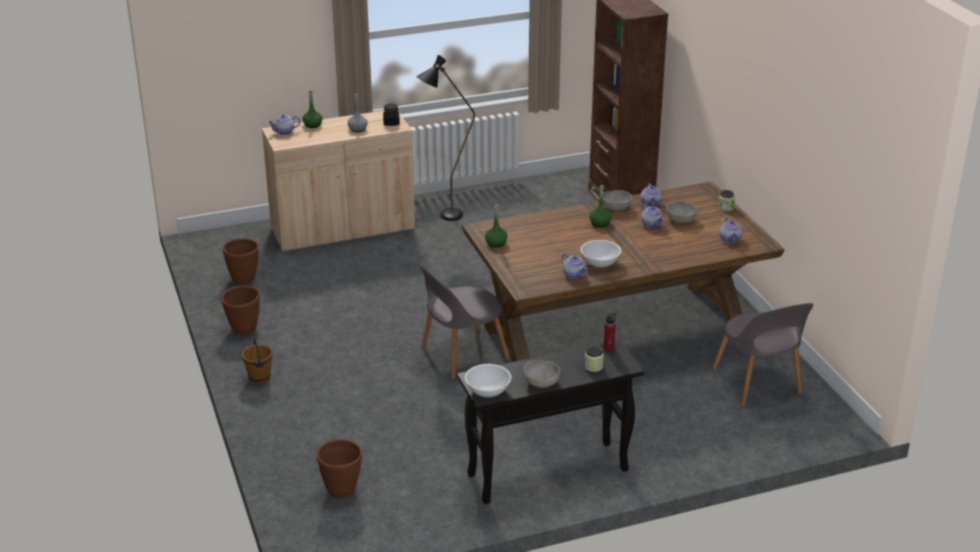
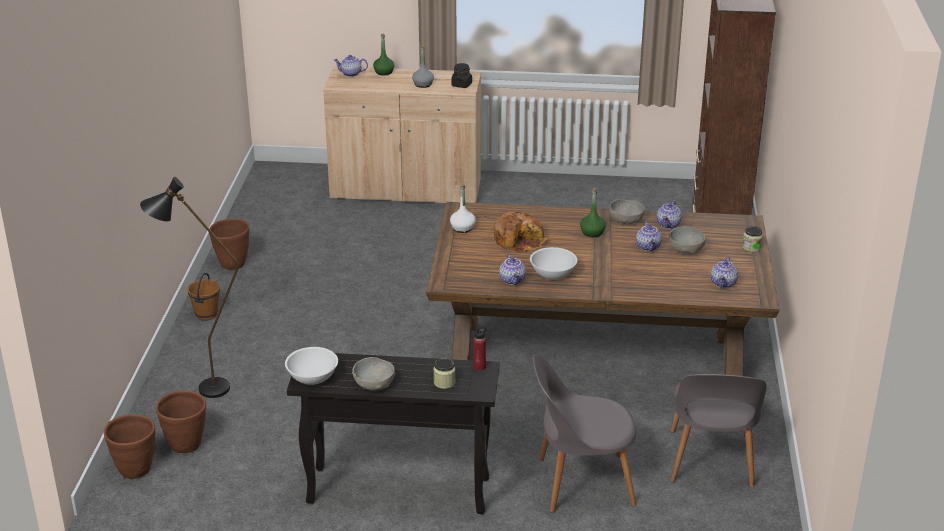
camera: 25 degrees right, 0 degrees up
(244, 279) = (273, 216): brown planter -> brown planter (136, 470)
(444, 217) = (515, 200): black floor lamp -> black floor lamp (202, 390)
(461, 355) = (415, 343): grey chair -> grey chair (580, 482)
(496, 243) = (462, 228): green bottle -> white bottle
(549, 242) = (519, 240): none -> bread

